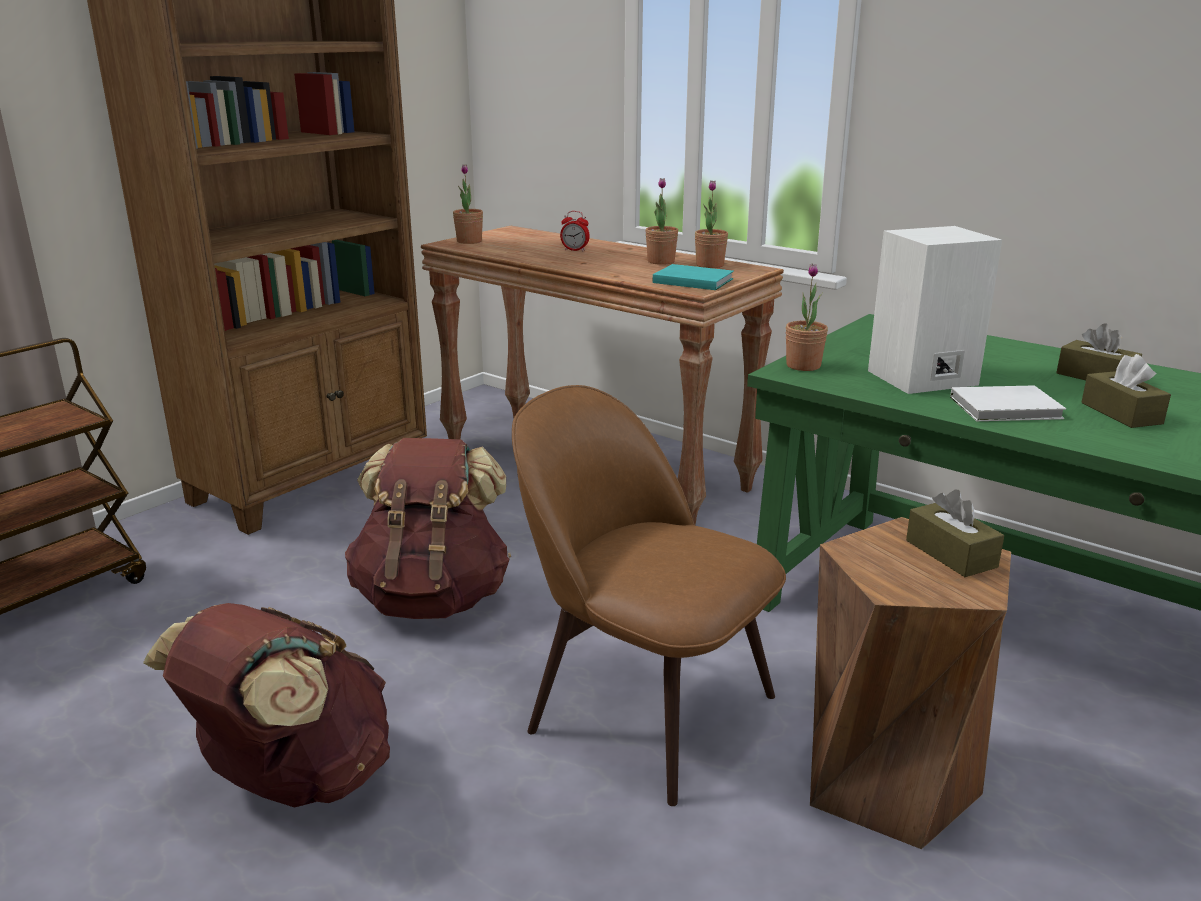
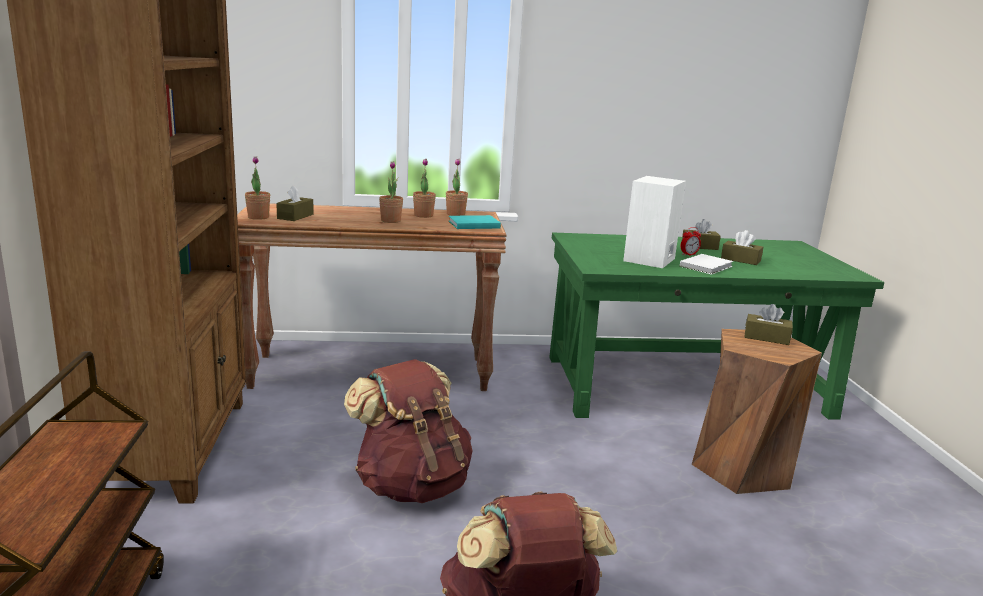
camera: 45 degrees left, 5 degrees down
(509, 245) = (295, 216): none -> brown tissue box
(575, 250) = (351, 215): alarm clock -> alarm clock (689, 255)
(644, 708) = (614, 488): brown chair -> none
(803, 366) = (594, 264): potted plant -> potted plant (390, 221)

